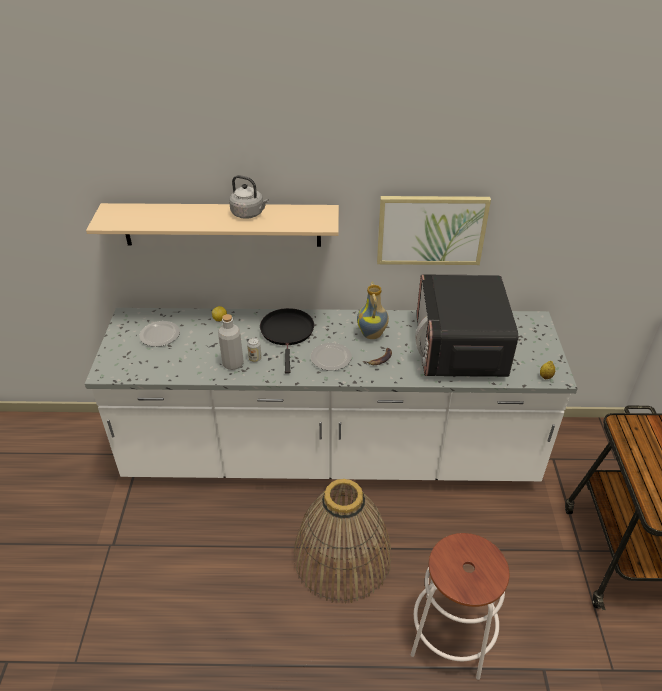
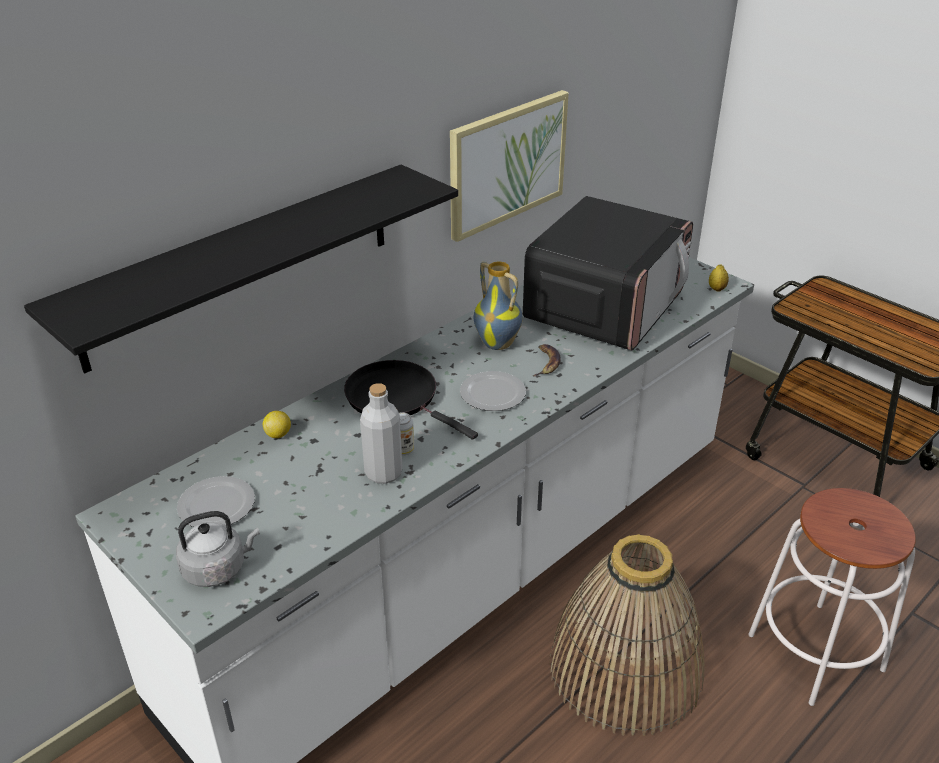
camera: 45 degrees left, 5 degrees down
(222, 225) = (242, 264): beige shelf -> black shelf
(249, 214) = (306, 218): grey kettle -> grey kettle (218, 568)
(459, 348) = (605, 307): microwave -> microwave turned 105 degrees counterclockwise

